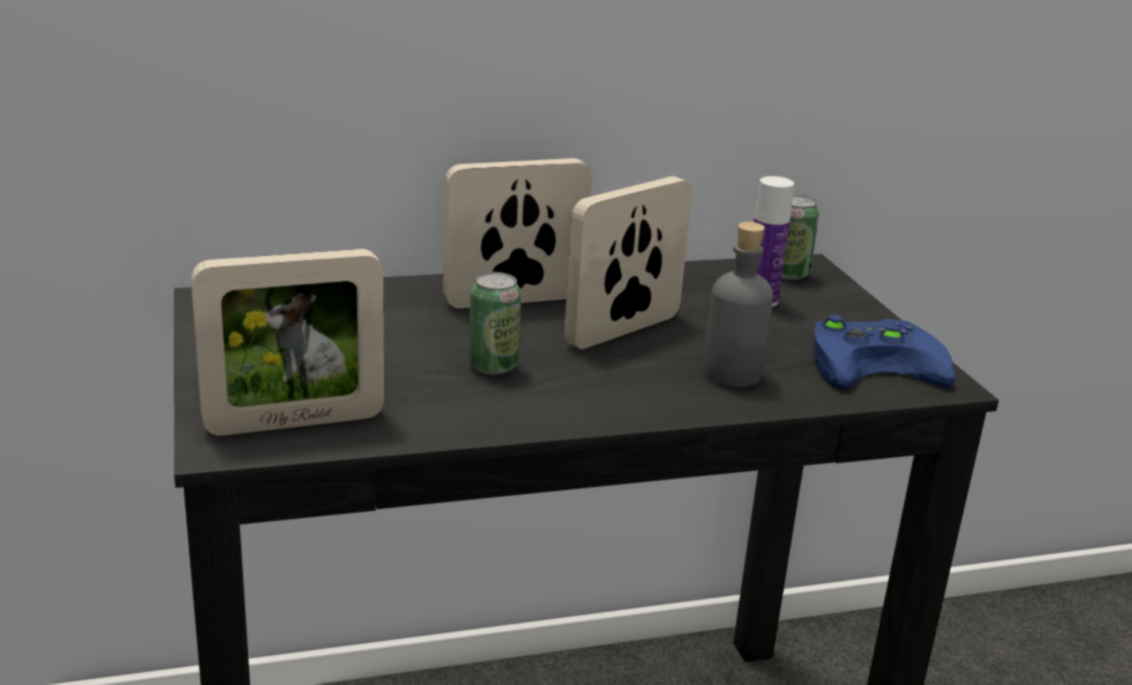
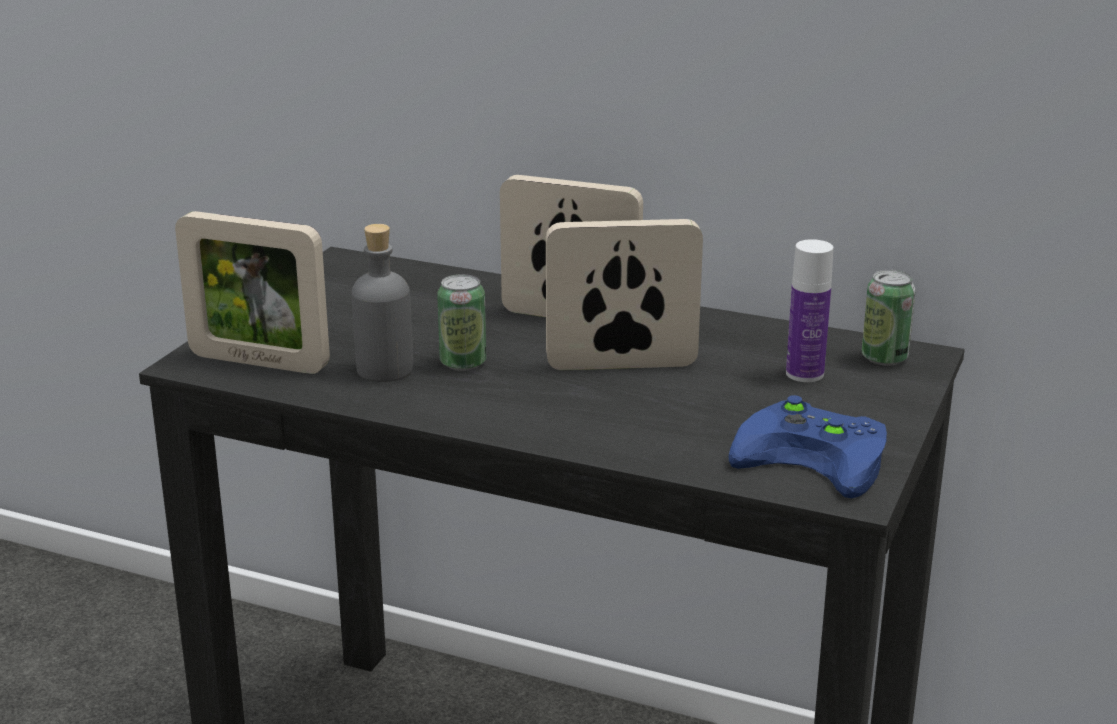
camera: 40 degrees right, 0 degrees up
(732, 374) = (654, 425): grey bottle -> grey bottle (384, 370)

